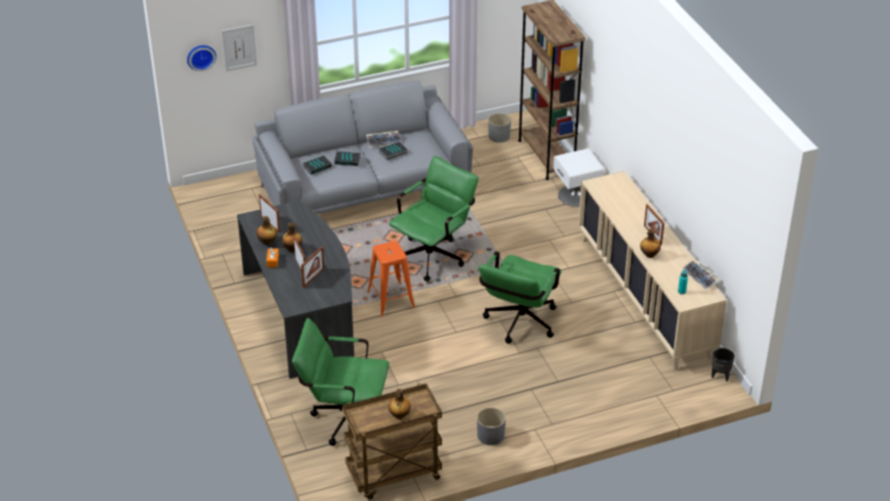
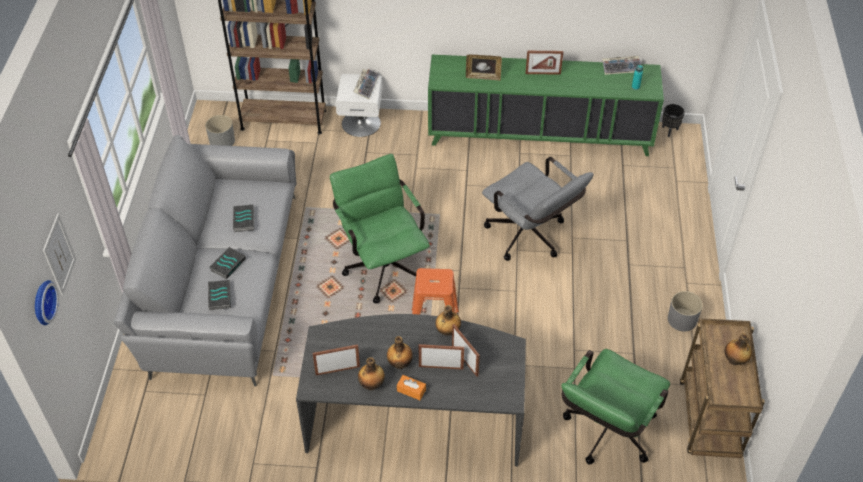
camera: 65 degrees left, 10 degrees up
(383, 141) = (216, 221): keyboard -> keyboard (366, 86)
(518, 325) = (530, 238): green office chair -> grey office chair
(619, 204) = (483, 77): none -> picture frame
(644, 297) = (539, 135): beige cabinet -> green cabinet
(649, 255) = (571, 87): bottle -> bottle (447, 331)

